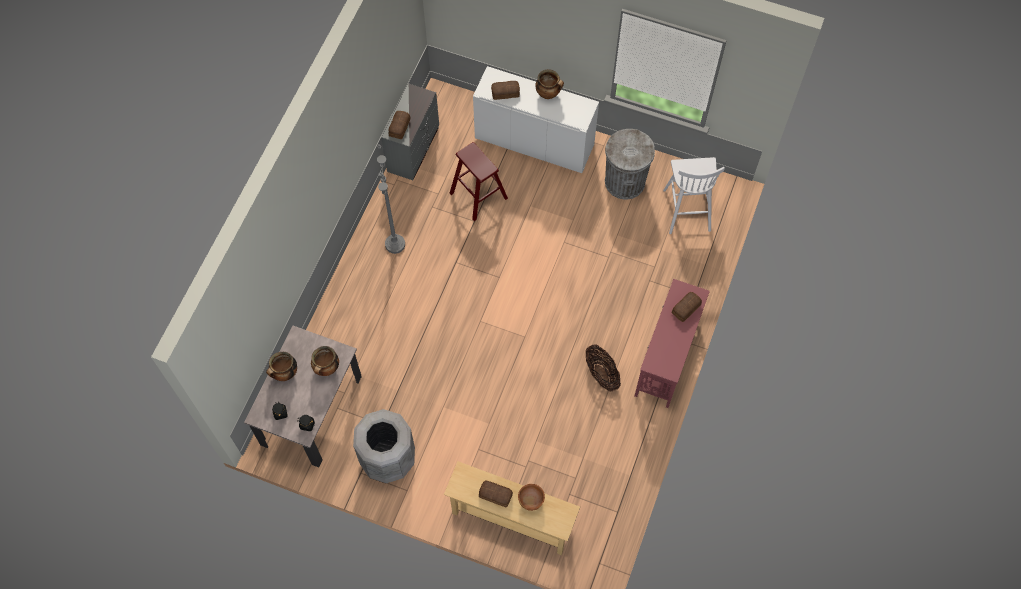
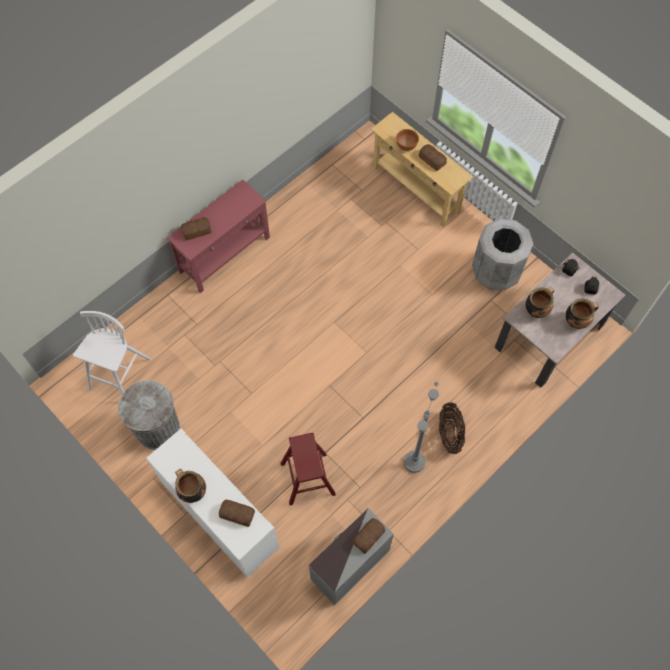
camera: 155 degrees left, 0 degrees up
(601, 374) = (286, 264): basket -> basket (449, 433)

